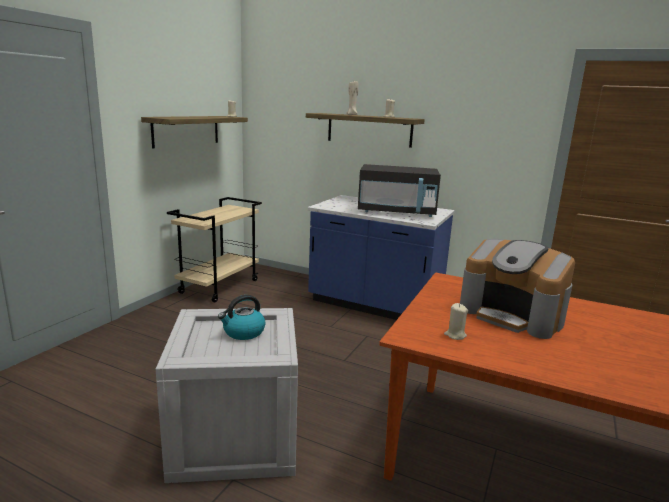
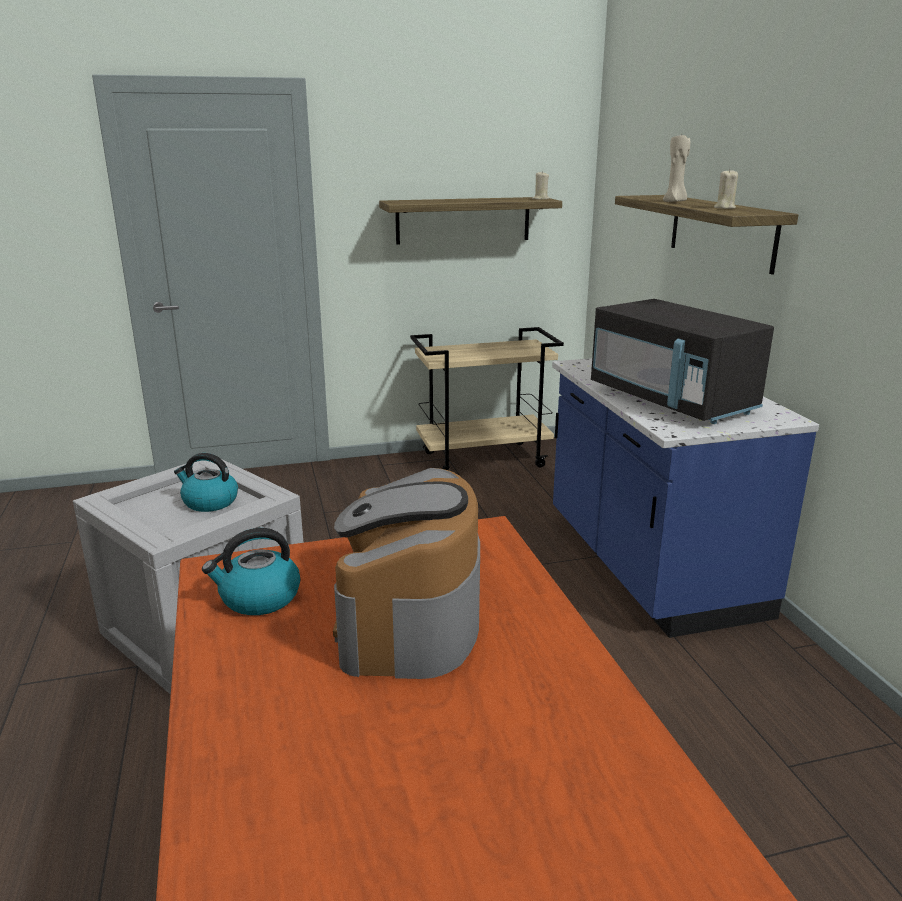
camera: 50 degrees right, 5 degrees up
(455, 335) = (259, 598): beige candle -> kettle

